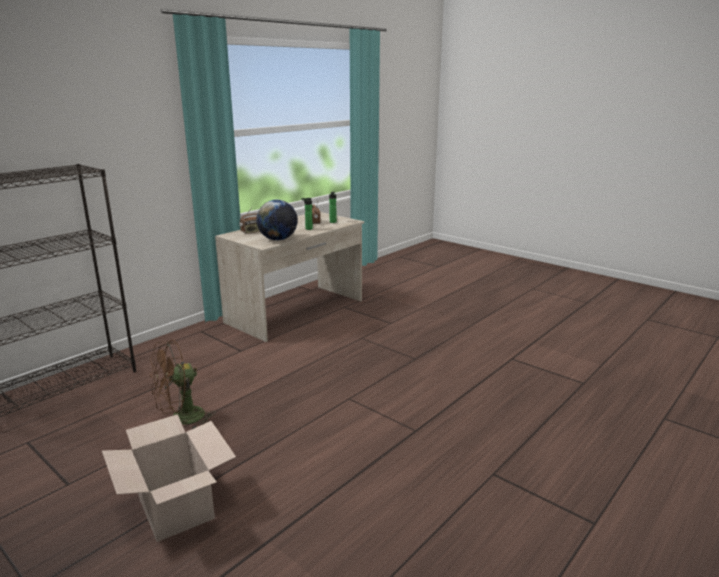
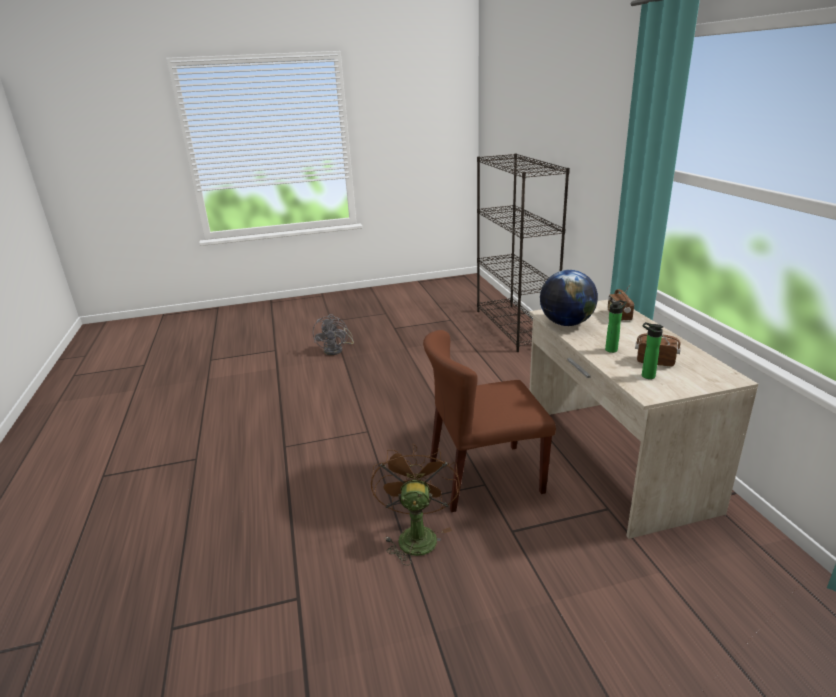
camera: 125 degrees right, 5 degrees up
(175, 507) = (336, 350): cardboard box -> grey fan
(181, 419) = (423, 360): brown fan -> brown fan (416, 534)
(354, 339) = (484, 477): none -> brown chair

